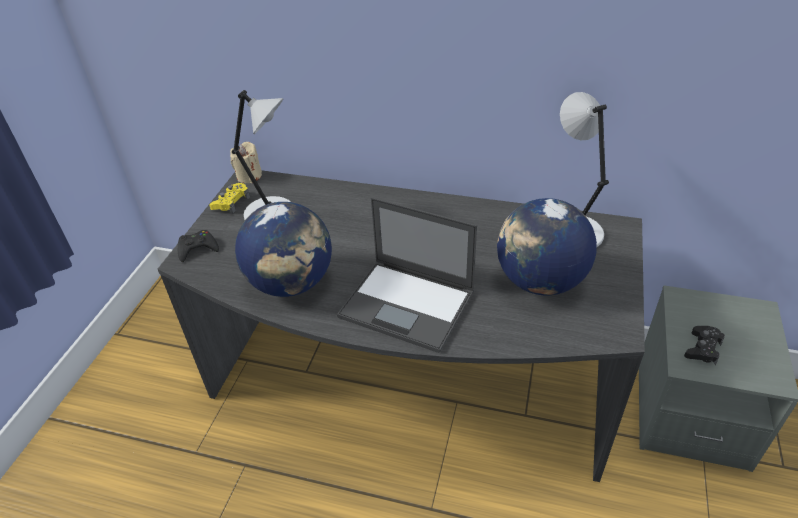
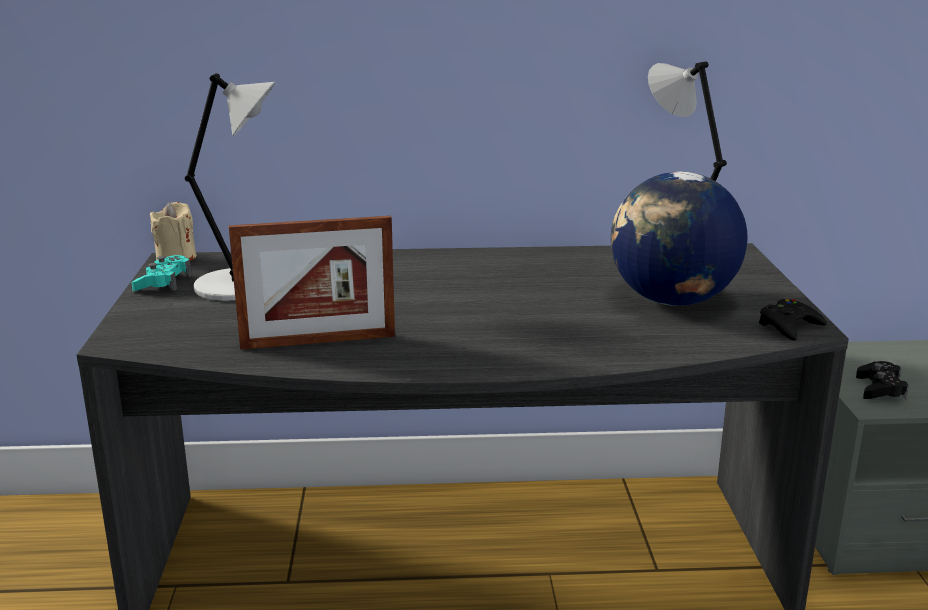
camera: 20 degrees left, 20 degrees down
(197, 249) = (136, 328): black game controller -> black game controller (789, 326)
(231, 202) = (163, 283): yellow game controller -> turquoise game controller
(291, 283) = (318, 341): globe -> picture frame
(408, 305) = (510, 339): laptop -> none

